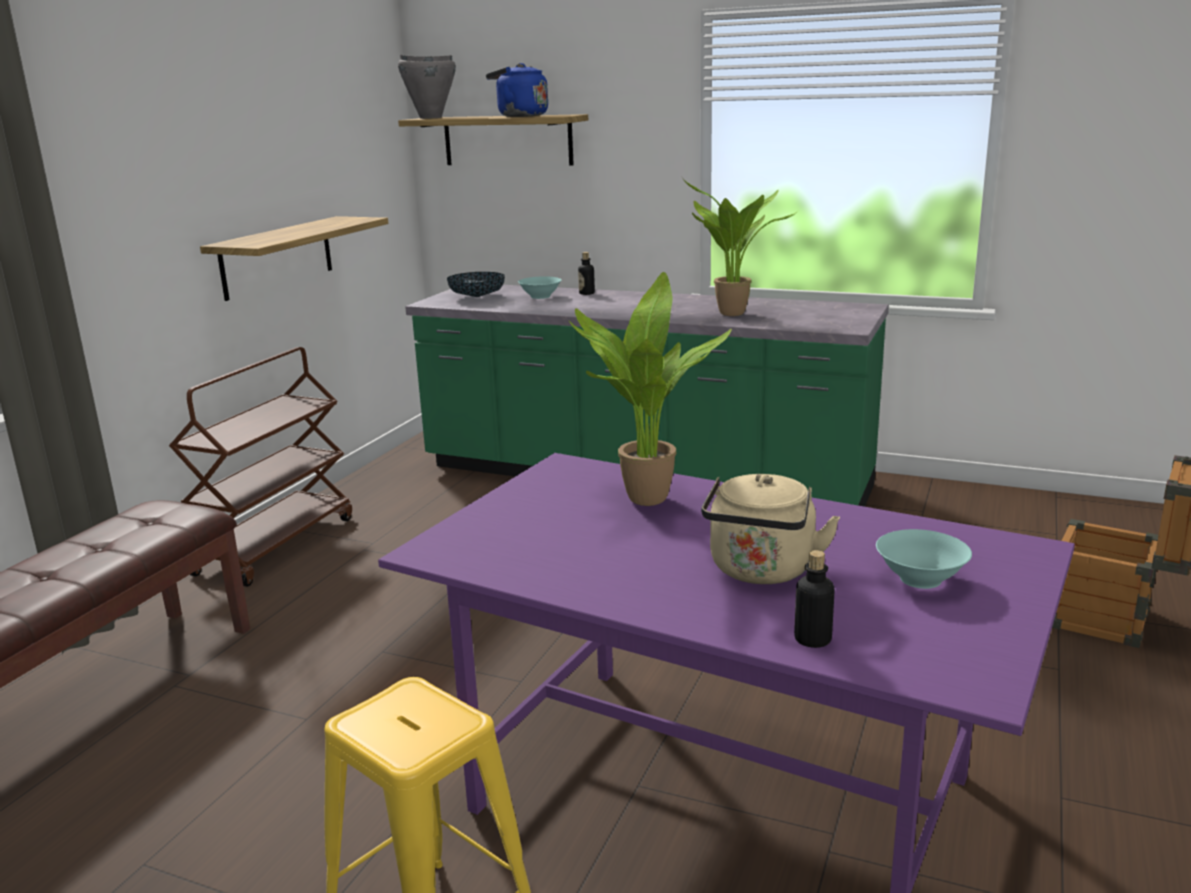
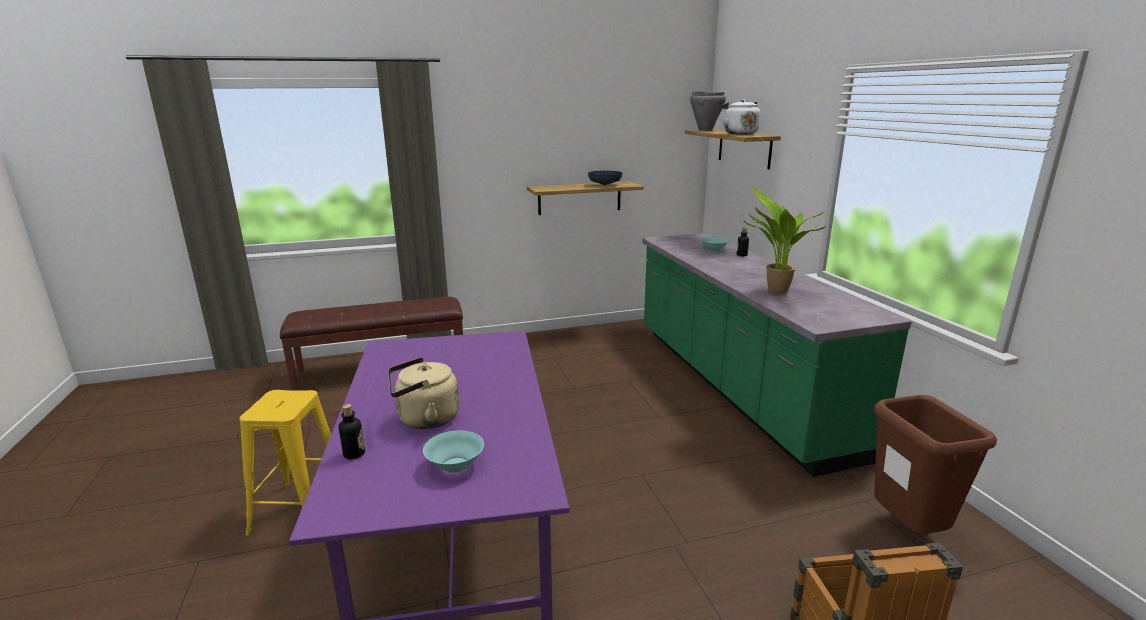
camera: 50 degrees right, 0 degrees up
(276, 545) = (532, 340): brown cart -> none
(477, 297) = (684, 242): bowl -> bowl (604, 185)
(519, 116) = (739, 133): blue kettle -> white kettle
(641, 498) = (488, 365): potted plant -> none
(981, 522) = (907, 531): none -> brown trash can

